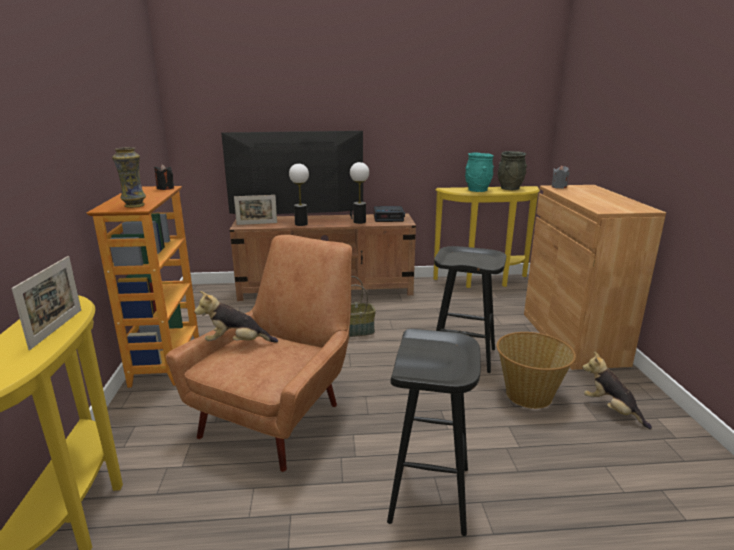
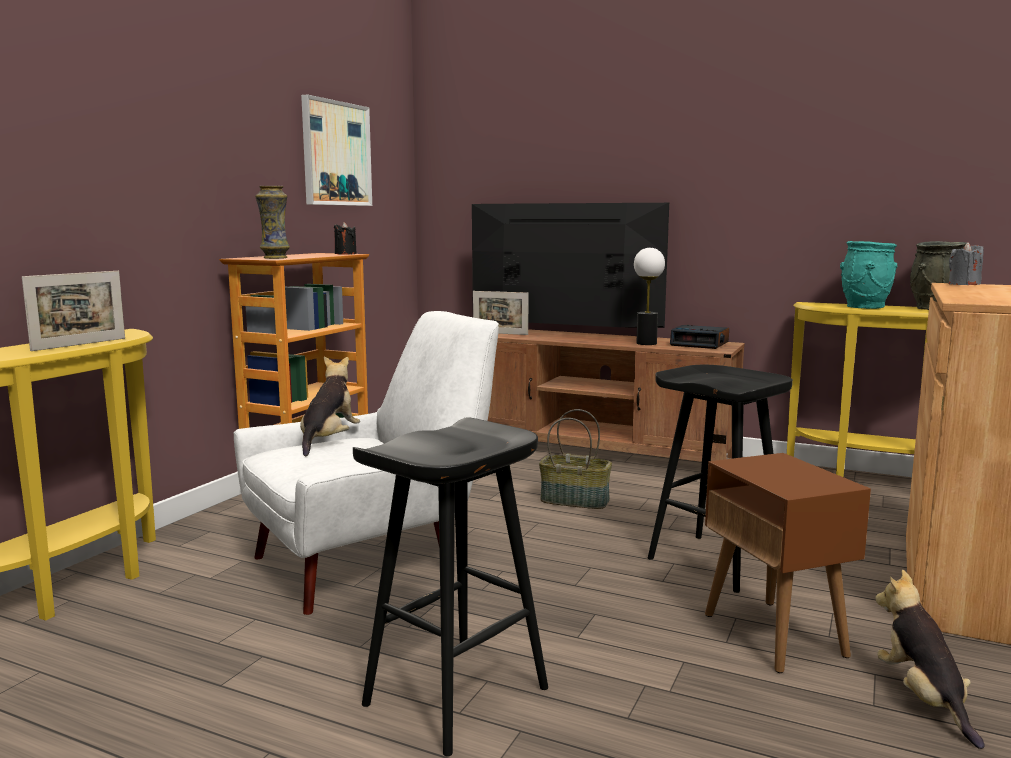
camera: 30 degrees right, 10 degrees down
(126, 103) = (336, 154): none -> picture
(237, 343) = (329, 440): plush toy -> plush toy turned 75 degrees clockwise
(281, 413) = (373, 560): brown armchair -> white armchair
(301, 224) = (558, 338): table lamp -> none
(529, 394) = (775, 635): basket -> brown side table

